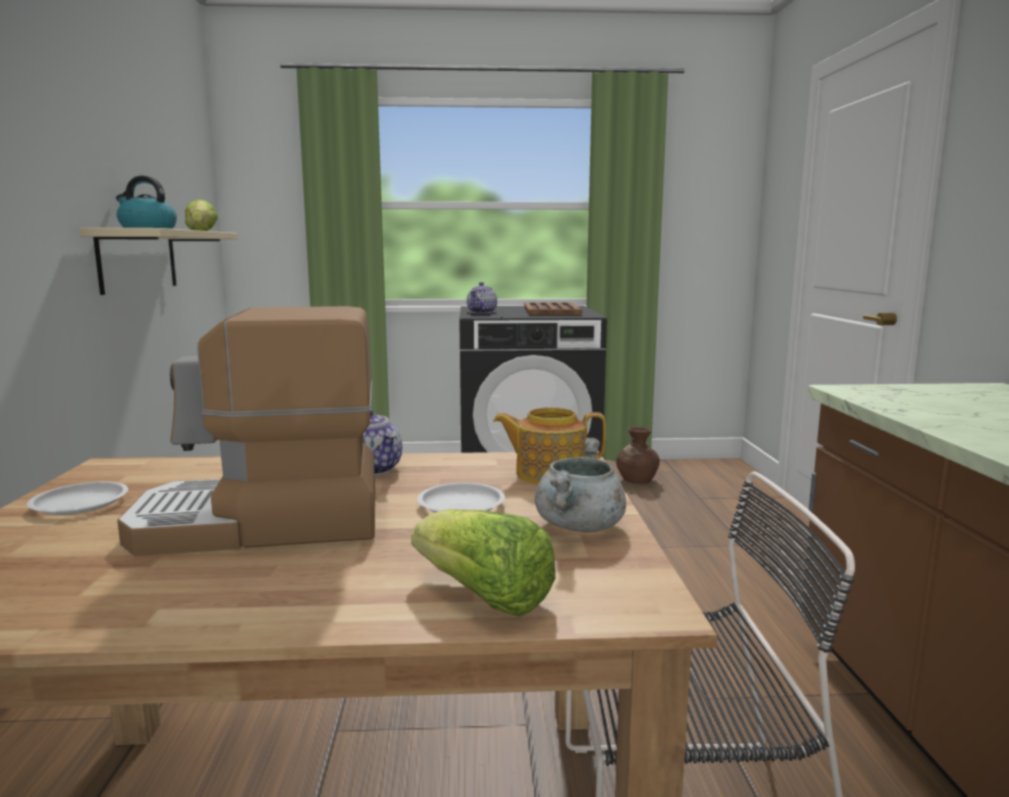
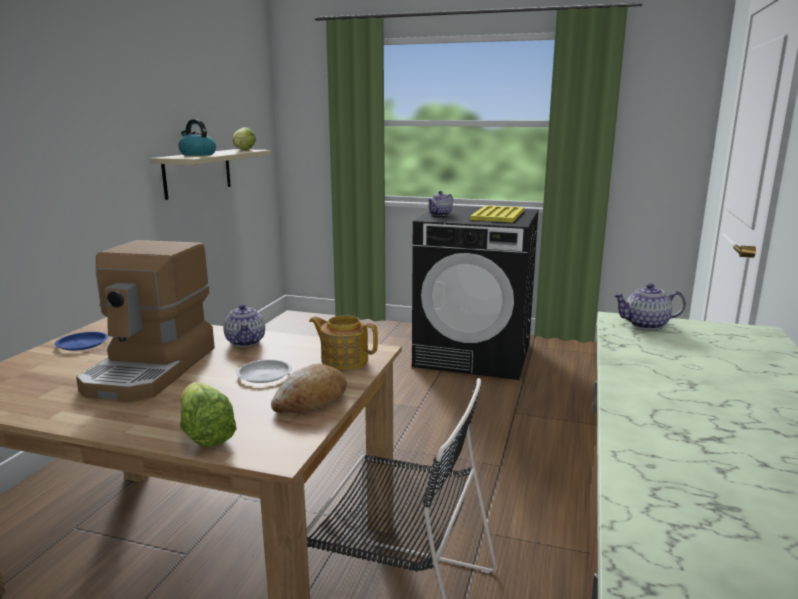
camera: 20 degrees right, 5 degrees up
(80, 504) = (82, 344): white plate -> blue plate
(262, 522) = (152, 369): coffee machine -> coffee machine turned 90 degrees counterclockwise
(550, 310) = (497, 215): brown tray -> yellow tray
(580, 527) = (311, 400): grey cooking pot -> bread
(636, 480) = (569, 358): brown vase -> none
(882, 391) = (645, 325): none -> teapot

